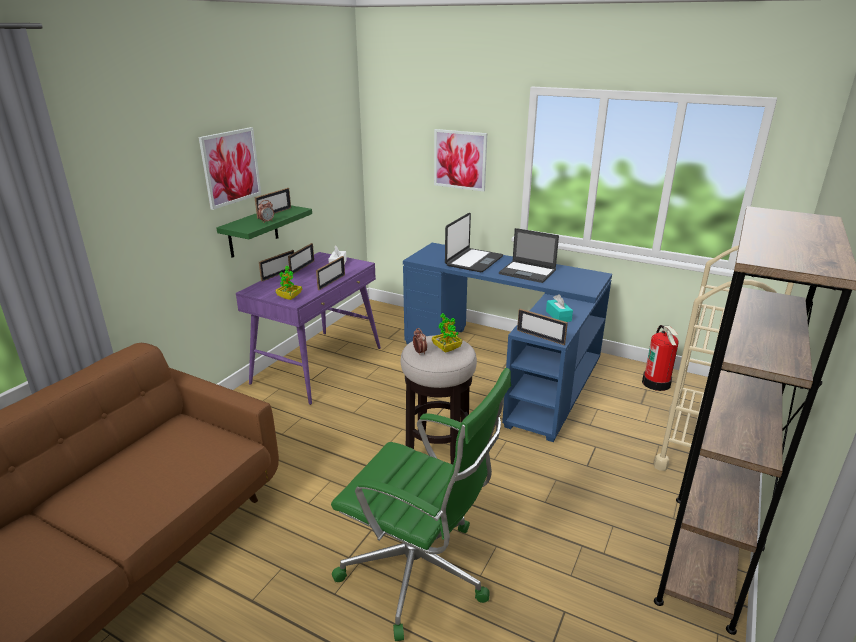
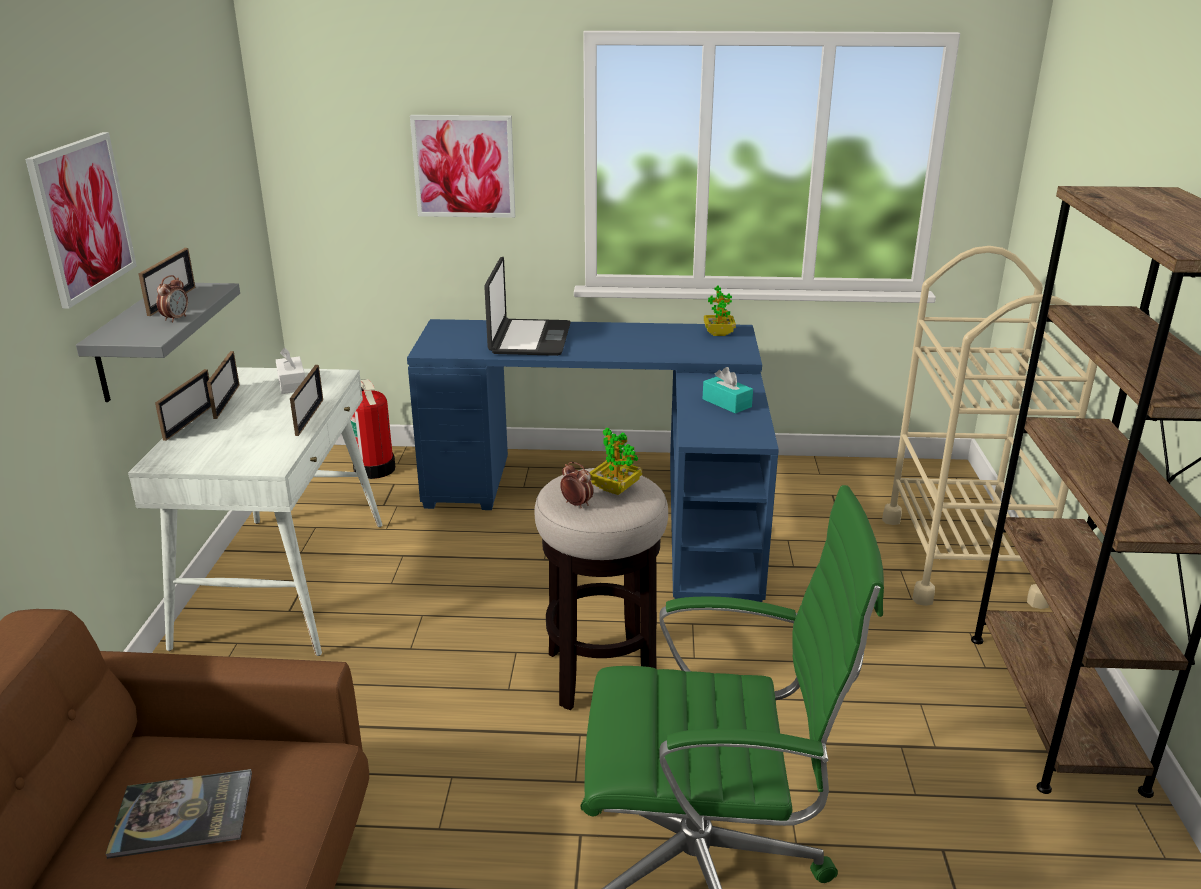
camera: 25 degrees left, 0 degrees up
(169, 451) = (183, 814): none -> book
(253, 231) = (131, 343): green shelf -> grey shelf
(289, 297) = (252, 459): potted plant -> potted plant (718, 333)
(318, 365) = (284, 581): purple desk -> white desk
(528, 272) = (630, 343): laptop -> none
(540, 337) = (729, 440): picture frame -> none
(656, 383) = (839, 482): fire extinguisher -> fire extinguisher (375, 469)

